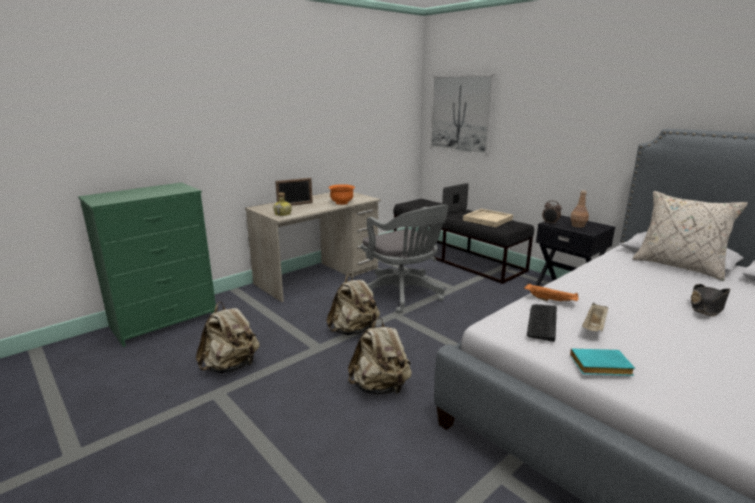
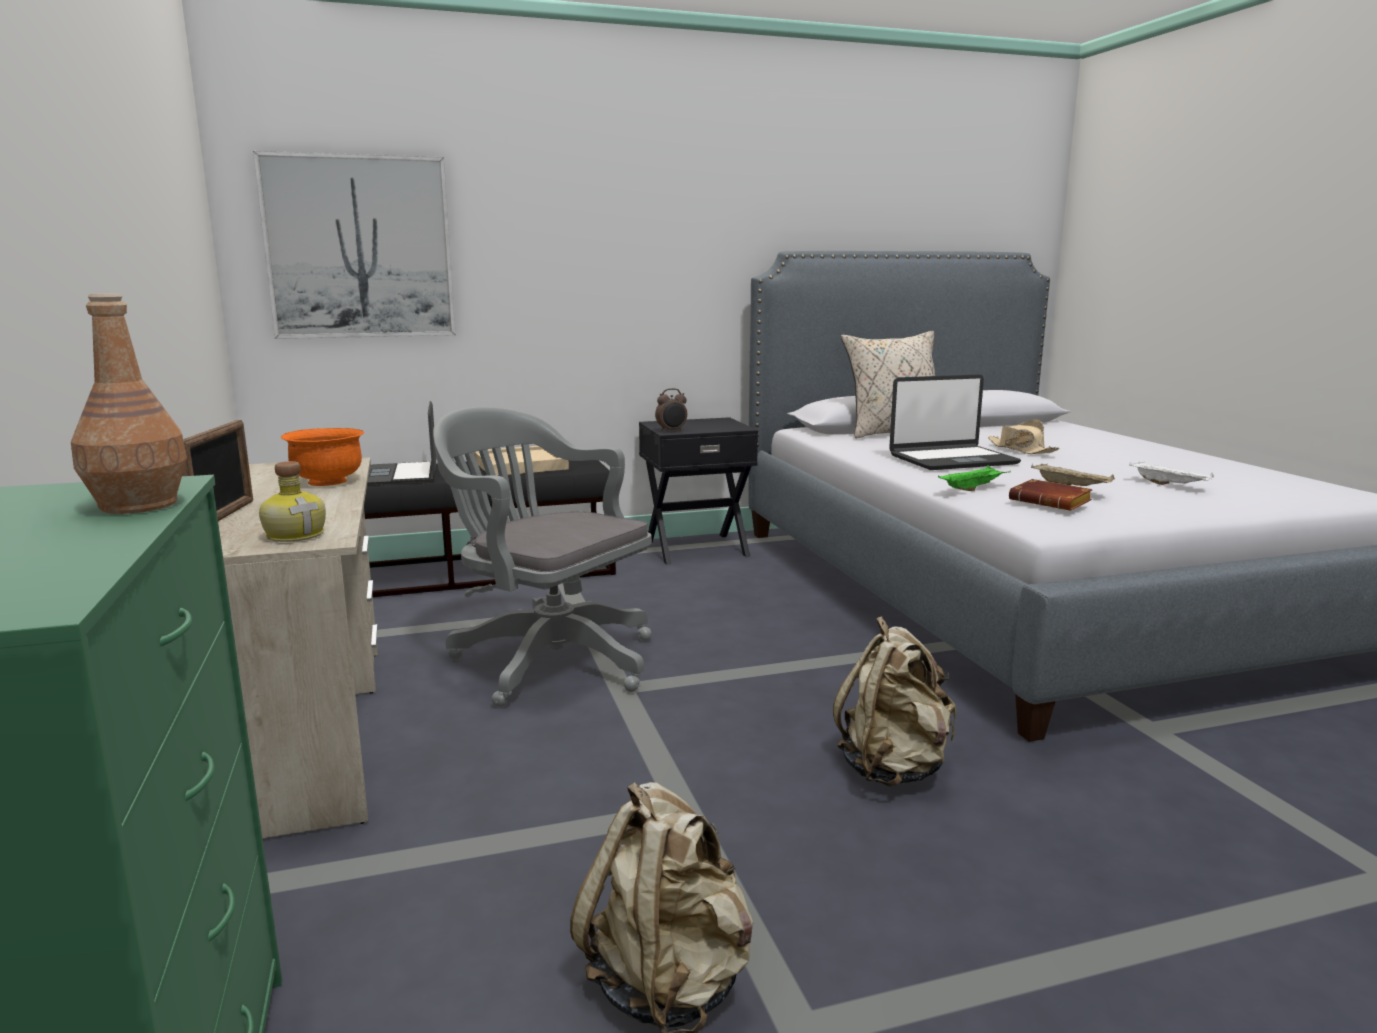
camera: 65 degrees left, 5 degrees down
(354, 331) = (646, 748): beige backpack -> none
(404, 295) = (547, 659): grey office chair -> grey office chair turned 135 degrees counterclockwise
(542, 322) = (1052, 502): keyboard -> brown book
(551, 300) = (973, 488): orange tray -> green tray
(578, 225) = (702, 425): brown bottle -> brown bottle (140, 505)
(599, 367) = (1178, 509): turquoise book -> none
(621, 289) = (952, 460): none -> laptop
(689, 367) = (1170, 485): none -> white tray
(706, 307) = (1020, 449): black hat -> beige hat

